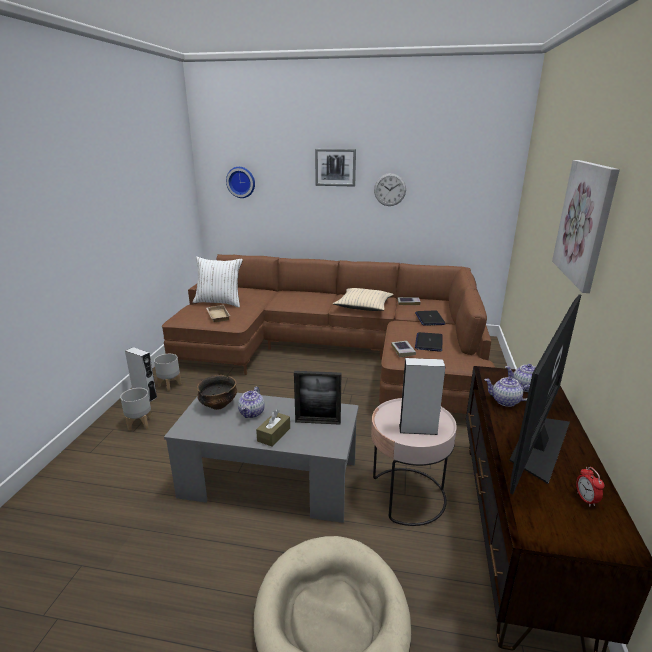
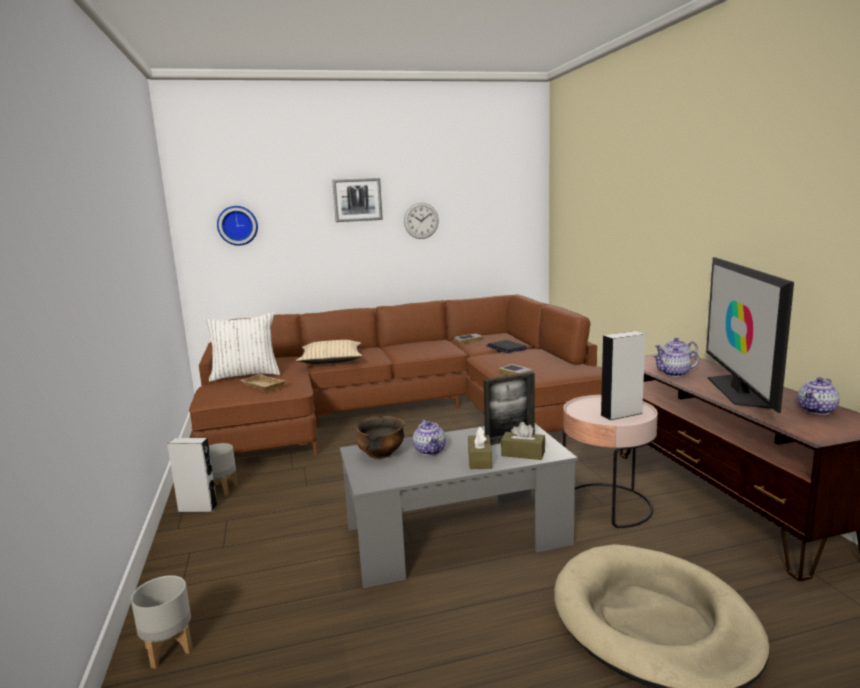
camera: 25 degrees left, 10 degrees down
(140, 423) = (223, 536): grey planter -> grey planter (168, 648)
(310, 440) = (523, 453): none -> brown tissue box
(363, 306) = (425, 350): beige pillow -> beige pillow (331, 360)
(429, 342) = (531, 363): laptop -> none
(585, 222) = (682, 203): picture -> none
(586, 499) = (817, 410): alarm clock -> teapot

